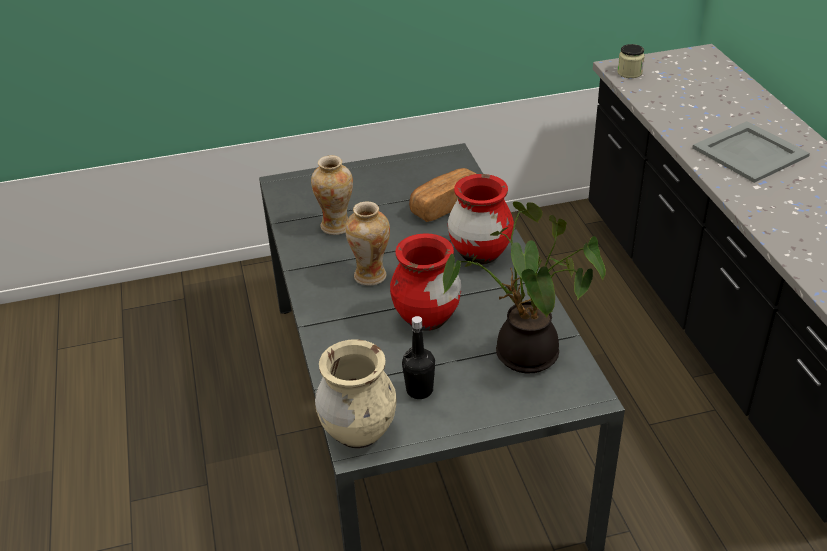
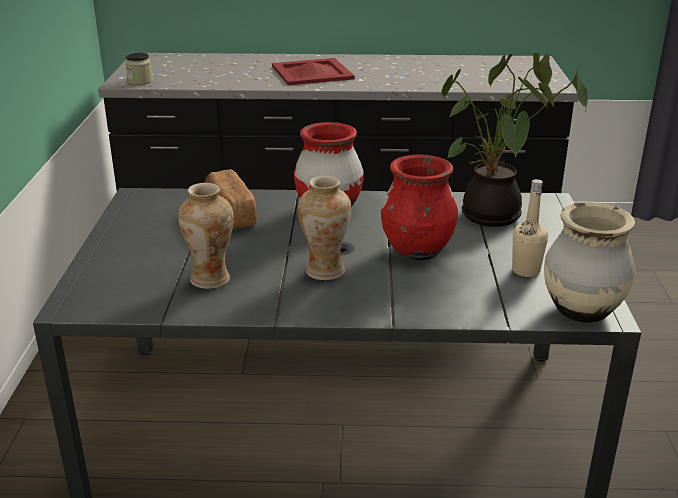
camera: 75 degrees left, 10 degrees down
(419, 390) = (526, 270): black bottle -> beige bottle
(748, 152) = (311, 73): grey tray -> red tray

